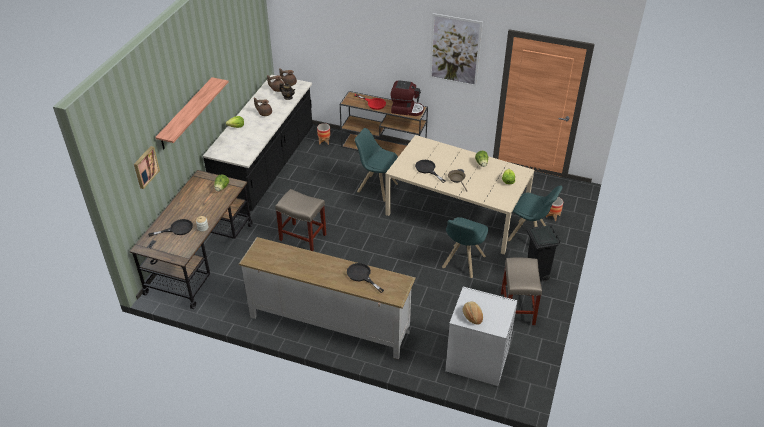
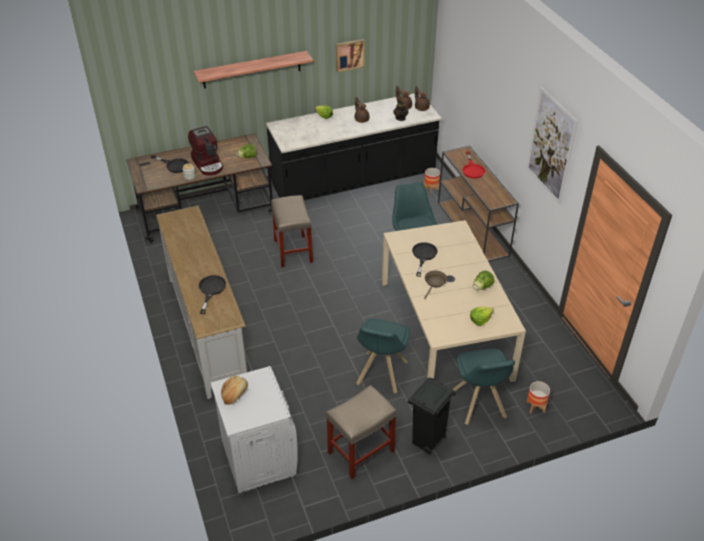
camera: 50 degrees right, 0 degrees up
(145, 167) = (171, 92): picture -> picture (349, 54)
(406, 109) = (493, 193): coffee machine -> coffee machine (208, 164)
(463, 262) = (381, 373): turquoise chair -> turquoise chair turned 60 degrees counterclockwise

